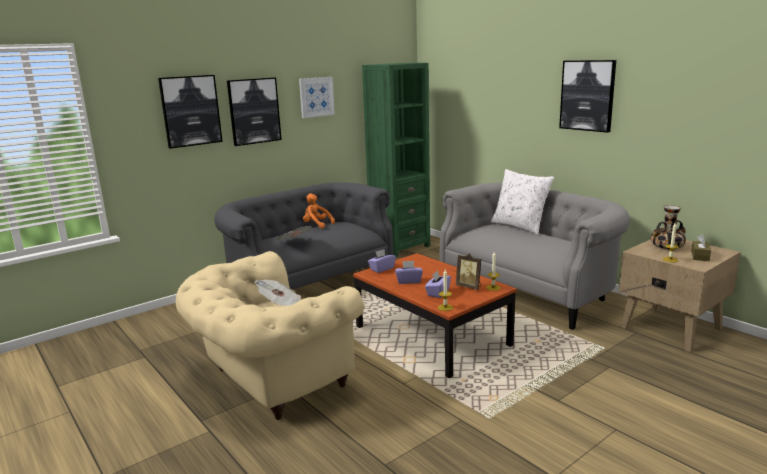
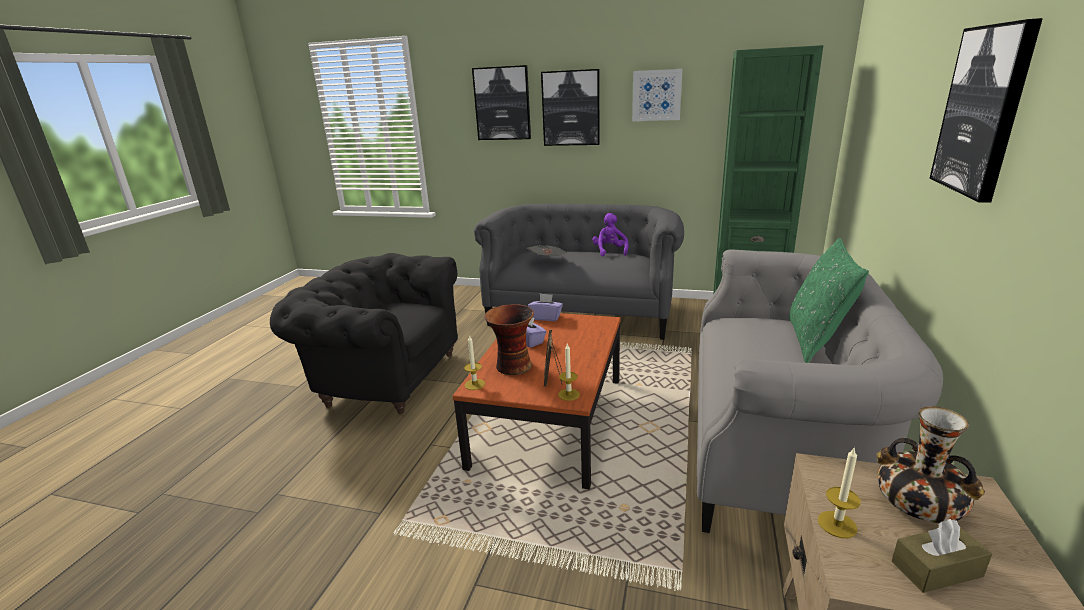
camera: 55 degrees right, 5 degrees up
(270, 383) = (383, 378): beige armchair -> black armchair
(282, 306) = (405, 311): newspaper -> none
(316, 225) = (610, 251): orange plush toy -> purple plush toy
(437, 293) = (512, 367): purple tissue box -> vase
(520, 226) = (816, 340): white pillow -> green pillow

